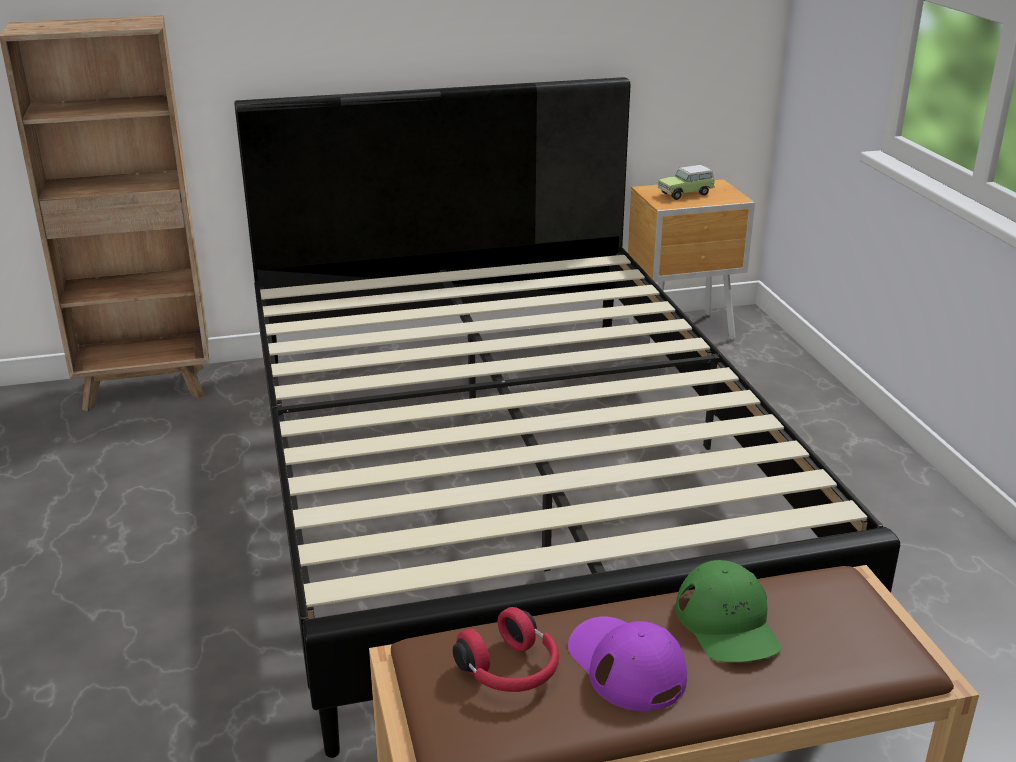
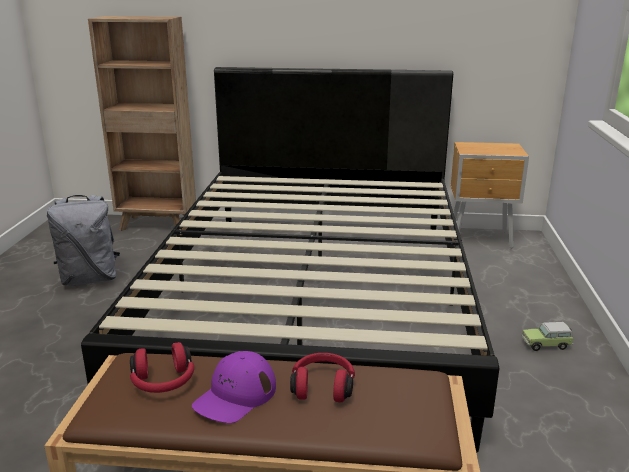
camera: 20 degrees right, 5 degrees down
(104, 514) = (90, 279): none -> grey backpack
(626, 665) = (235, 395): purple cap -> purple cap turned 135 degrees counterclockwise
(687, 194) = (487, 148): toy car -> toy car (547, 345)
(727, 623) = (323, 386): green cap -> red headphones

